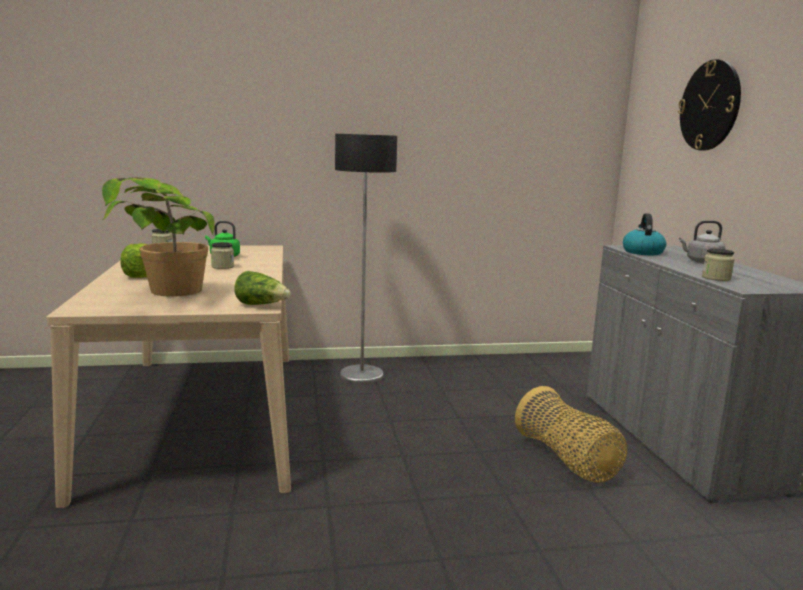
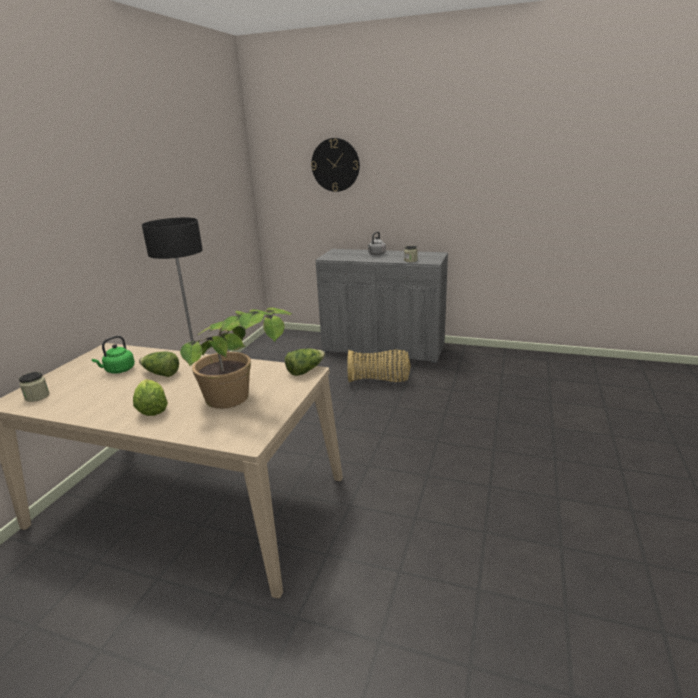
camera: 60 degrees left, 10 degrees up
(222, 267) = (161, 374): jar -> lettuce
(642, 252) = (343, 257): kettle -> none

